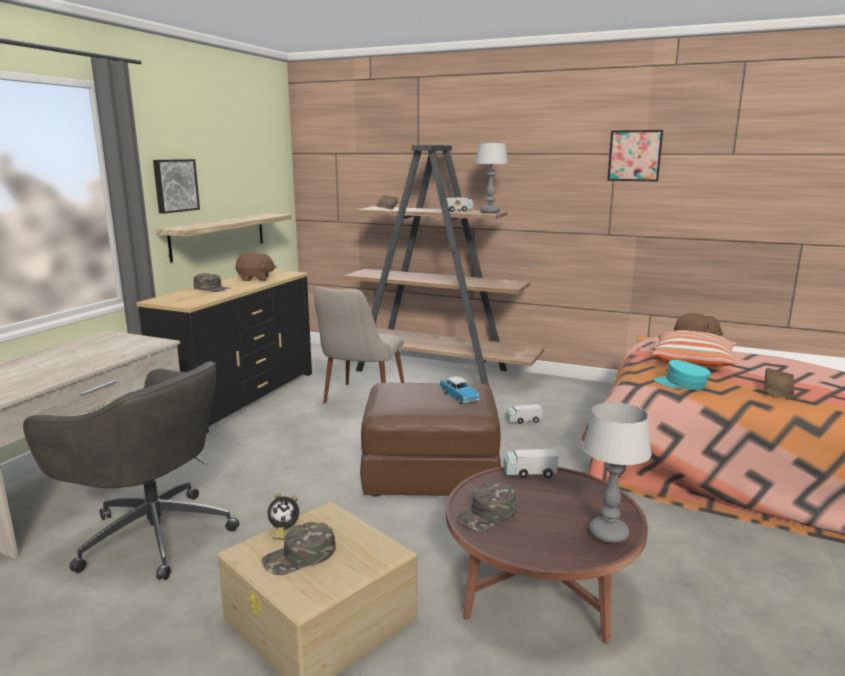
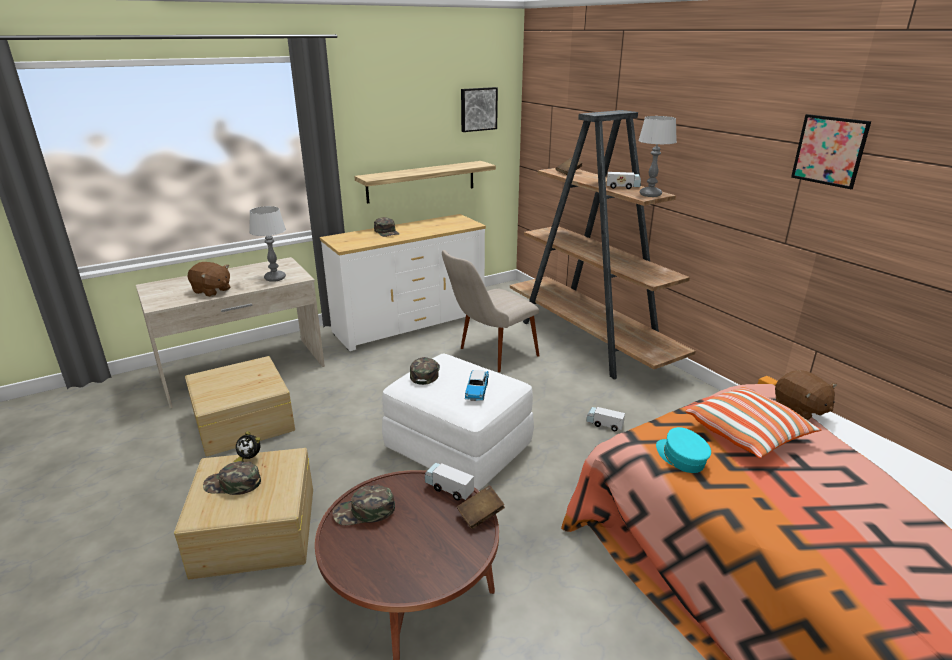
camera: 35 degrees right, 10 degrees up
(152, 534) = (242, 421): grey office chair -> beige storage box
(175, 185) = (376, 138): picture -> picture (478, 109)
(240, 397) = (409, 324): black dresser -> white dresser
(255, 279) = (433, 226): brown plush toy -> brown plush toy (212, 291)
(391, 398) = (425, 373): none -> green cap
(431, 473) = (459, 447): brown ottoman -> white ottoman
(609, 534) = (421, 577): table lamp -> table lamp (275, 278)
(777, 392) = (780, 513): brown book -> brown book (480, 515)

